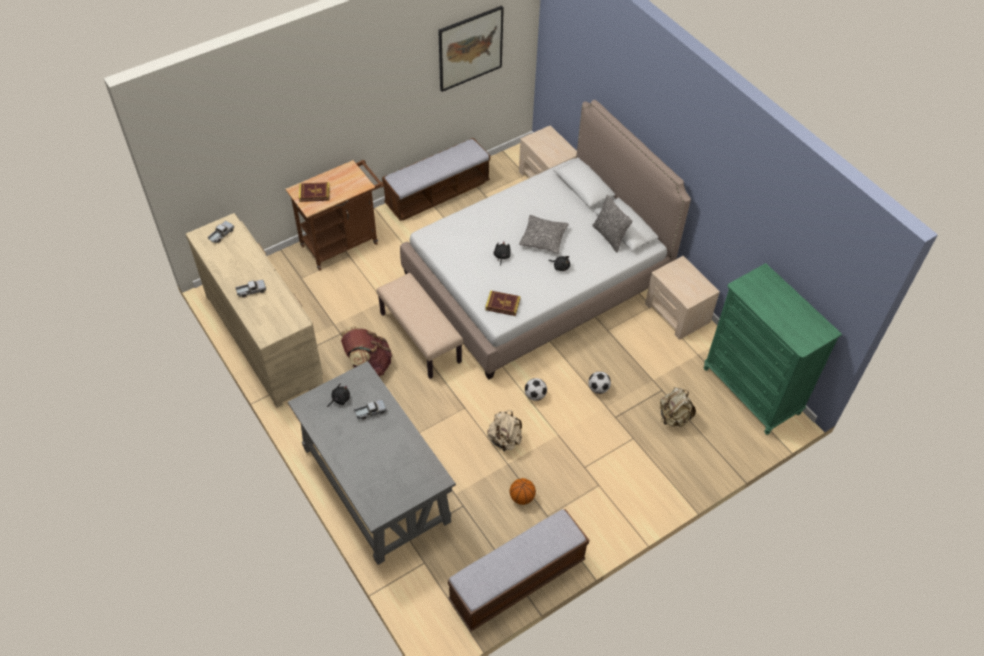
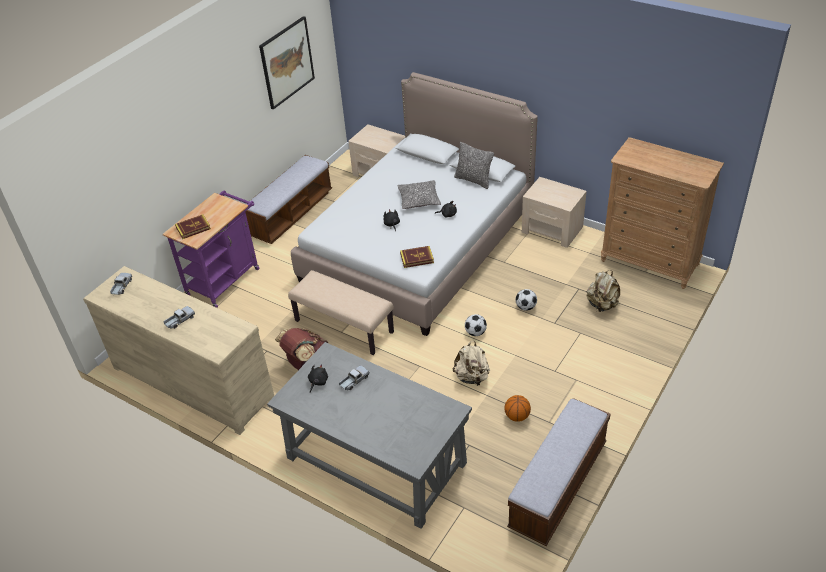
camera: 20 degrees left, 10 degrees down
(343, 242) = (226, 278): brown cart -> purple cart
(751, 391) = (650, 263): green dresser -> brown dresser

